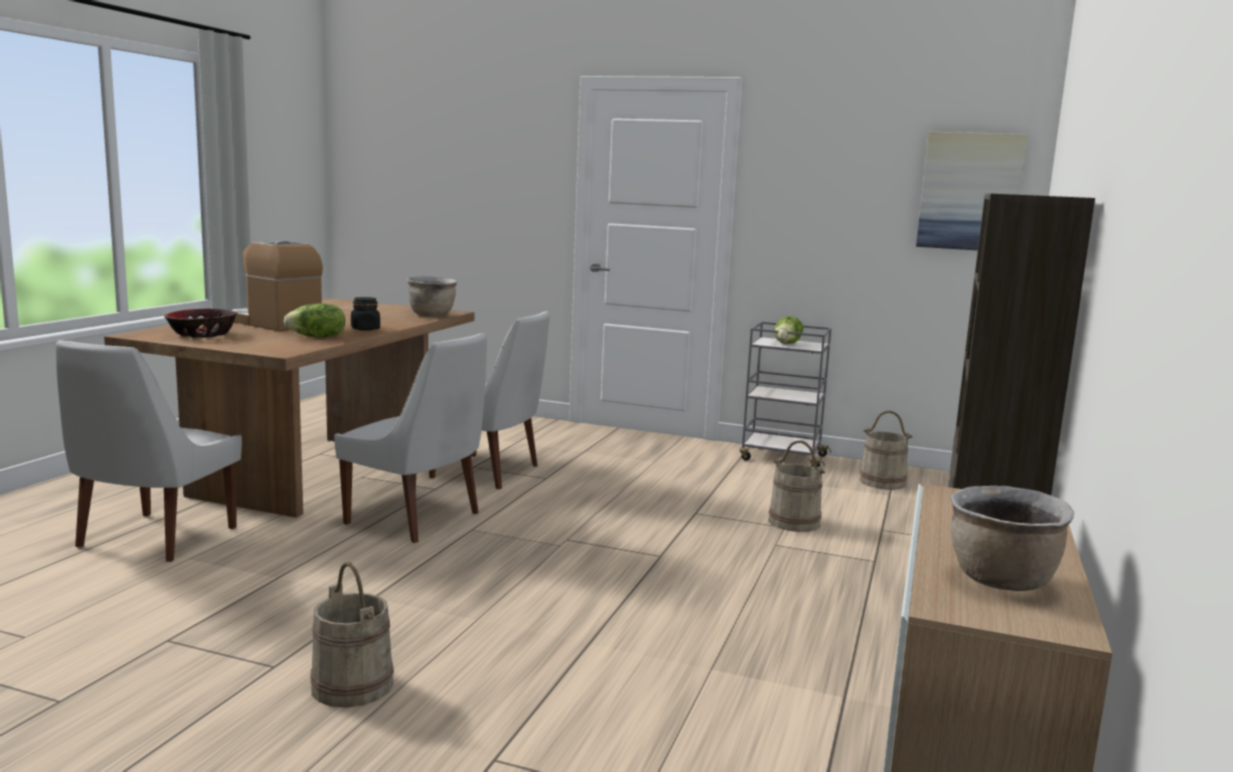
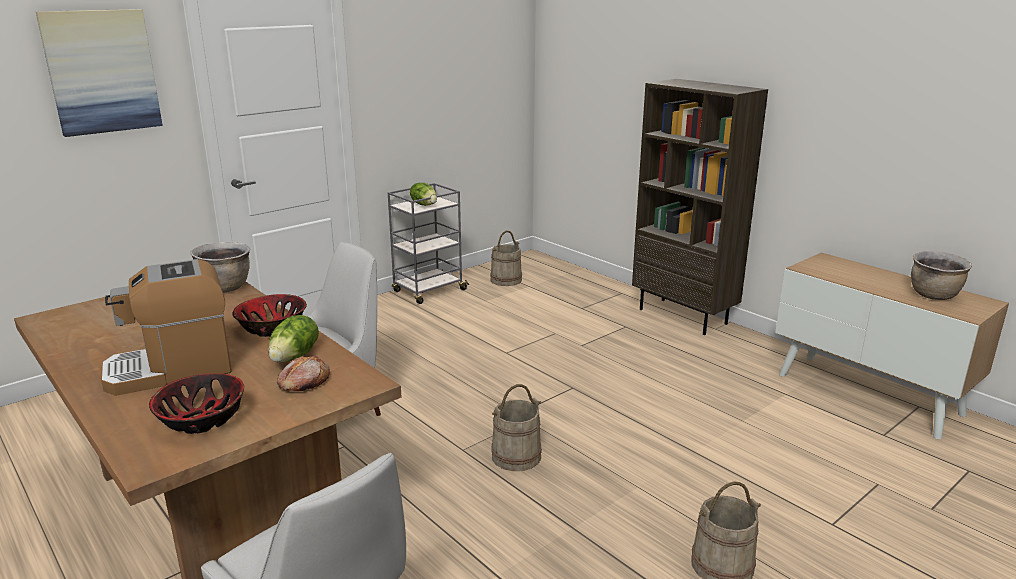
camera: 60 degrees left, 10 degrees up
(273, 342) = (303, 382): none -> bread
(365, 329) = (271, 328): black jar -> bowl
(417, 519) = (416, 471): white chair -> none
(793, 522) = (549, 328): beige bucket -> beige bucket (516, 456)
(970, 191) = (498, 64): picture -> picture (102, 71)

